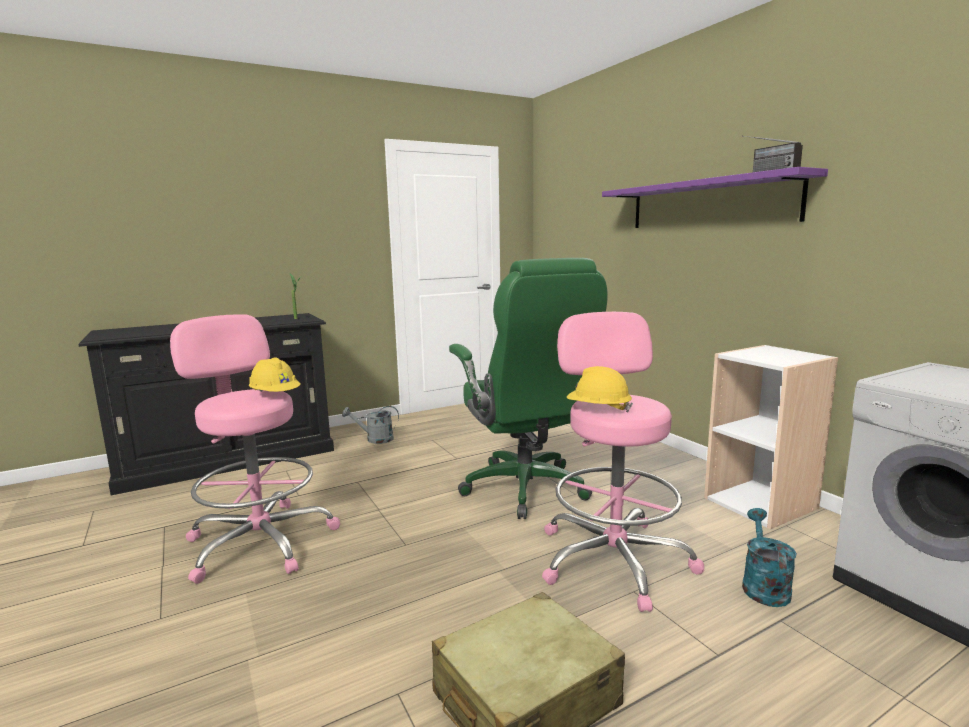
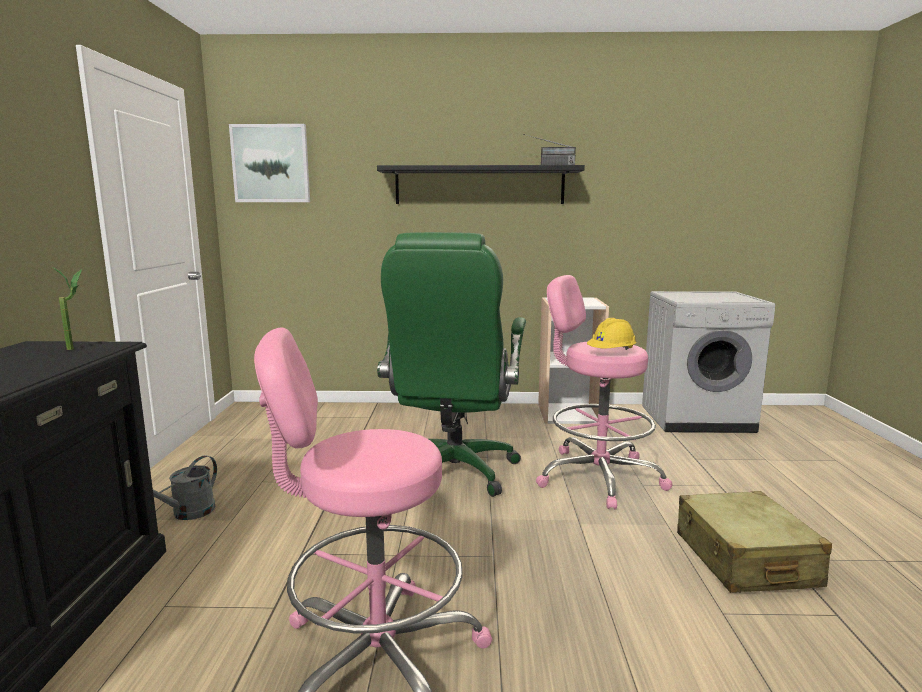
camera: 60 degrees left, 0 degrees up
(275, 395) = (384, 433): yellow hard hat -> none
(526, 489) = (453, 472): green office chair -> green office chair turned 90 degrees clockwise
(560, 196) = (271, 164): none -> picture
(708, 204) = (479, 186): purple shelf -> black shelf
(763, 585) = (660, 449): turquoise watering can -> none

